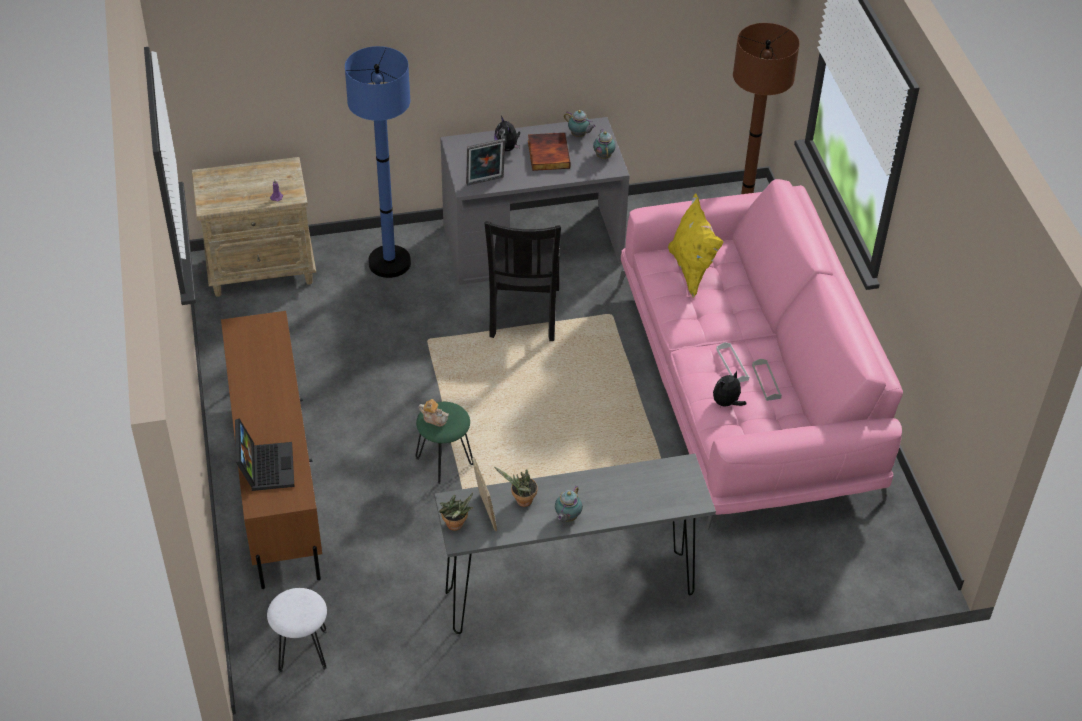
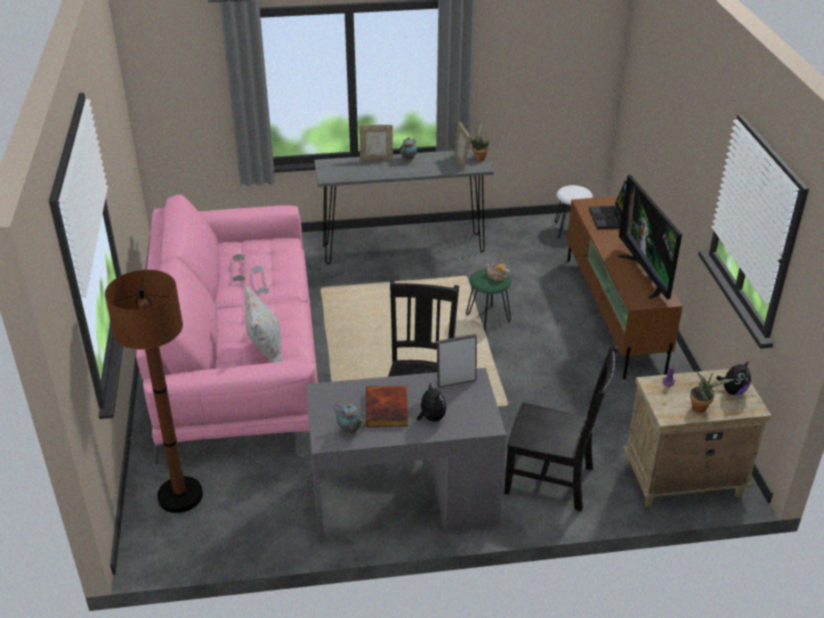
camera: 175 degrees left, 10 degrees down
(249, 363) = (646, 275): none -> television
(389, 263) = (552, 481): blue floor lamp -> black chair
(521, 501) = (437, 166): potted plant -> potted plant (701, 407)
(603, 155) = (327, 405): teapot -> none
(618, 514) = (376, 159): none -> picture frame
(691, 270) = (265, 353): yellow pillow -> white pillow
(726, 403) = (275, 261): plush toy -> plush toy (732, 391)

